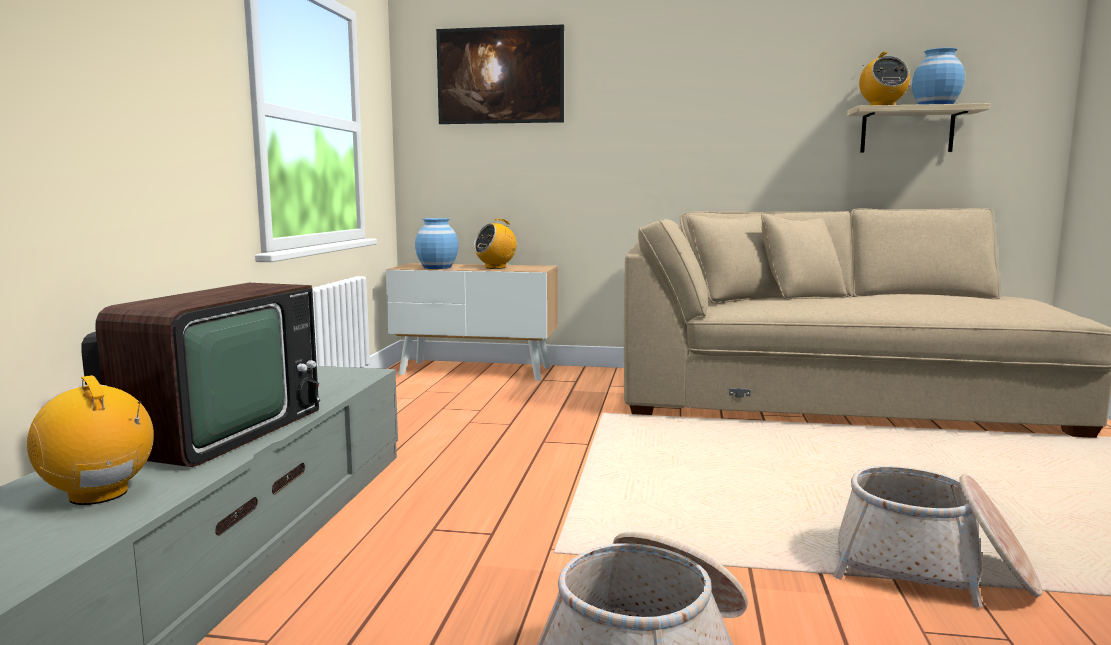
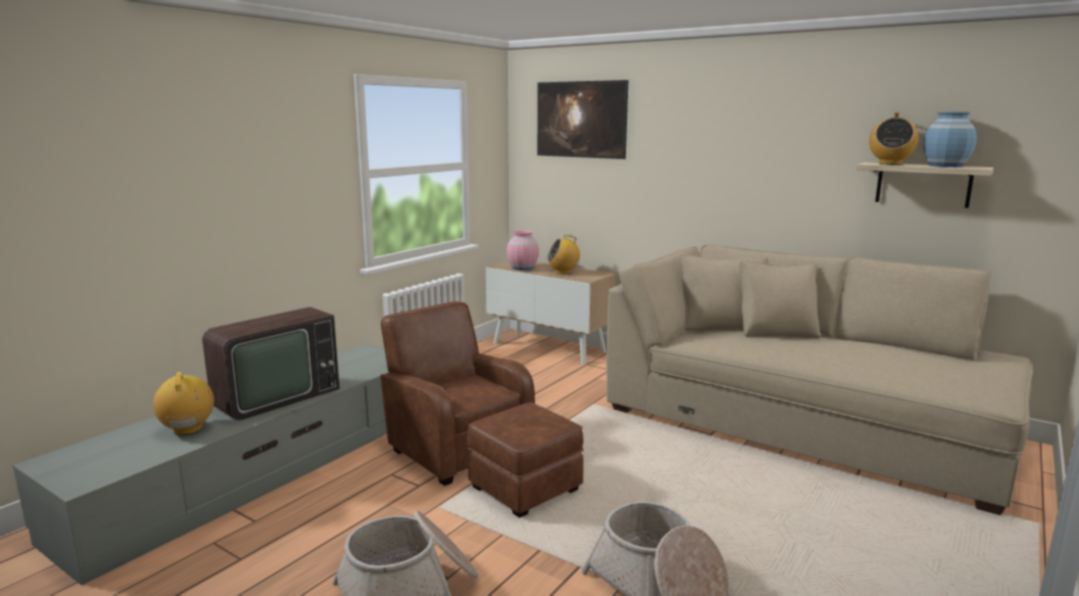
camera: 25 degrees right, 5 degrees up
(437, 267) = (523, 268): blue vase -> pink vase
(537, 490) = (478, 460): none -> brown armchair

